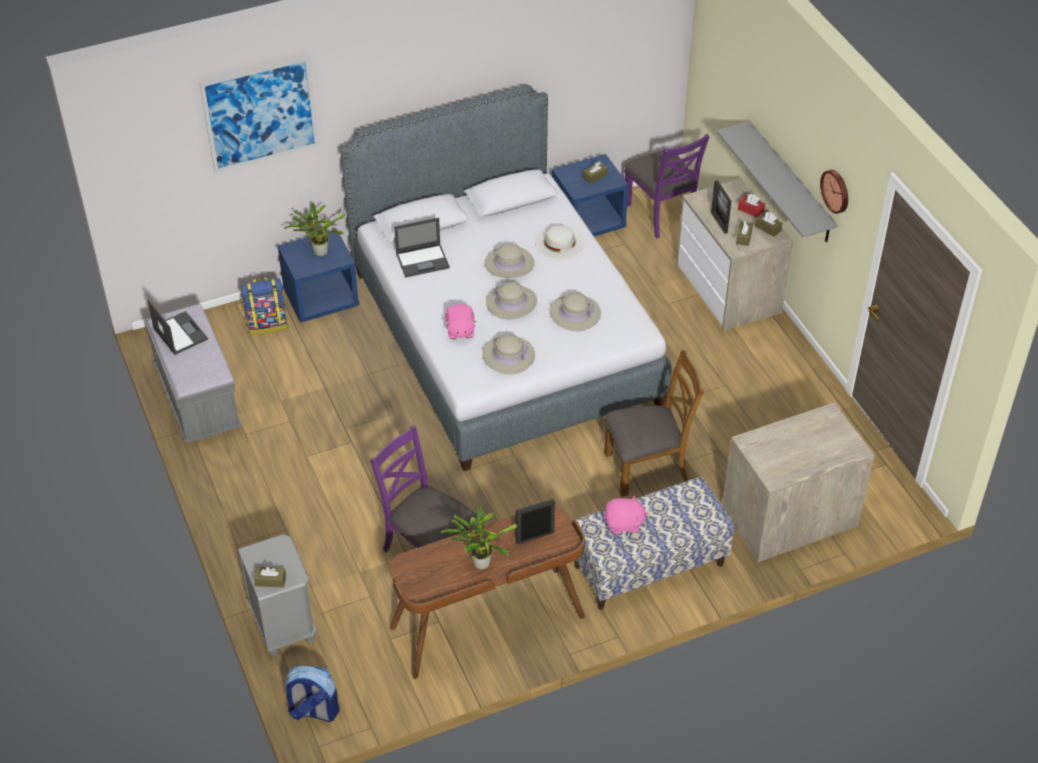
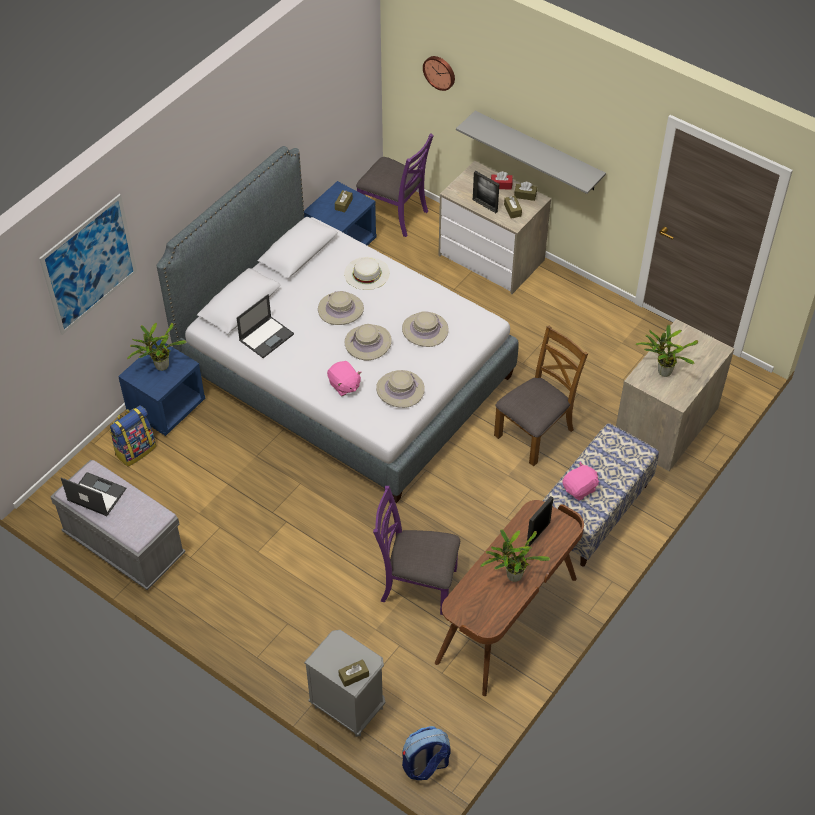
camera: 30 degrees left, 5 degrees up
(779, 444) = (662, 371): none -> potted plant
(836, 191) = (600, 145): wall clock -> wall clock (440, 72)

